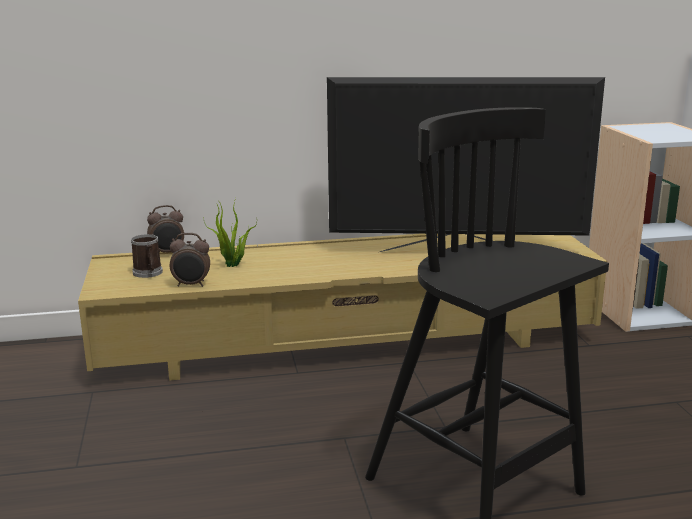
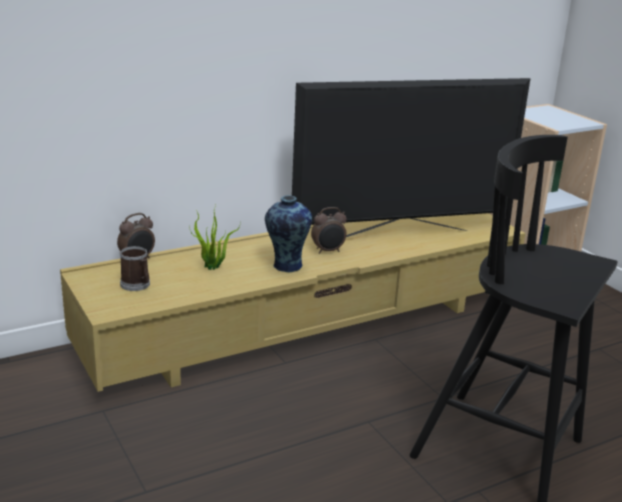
camera: 20 degrees left, 5 degrees up
(191, 285) = (191, 294): alarm clock -> alarm clock (328, 251)
(307, 269) = (286, 266): none -> vase

